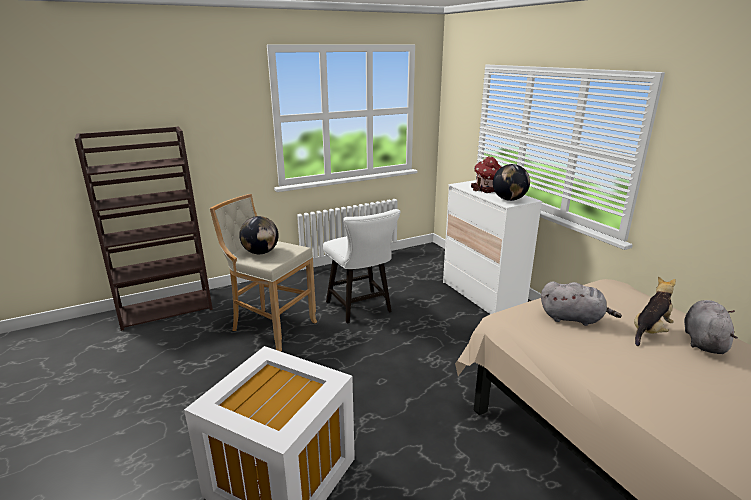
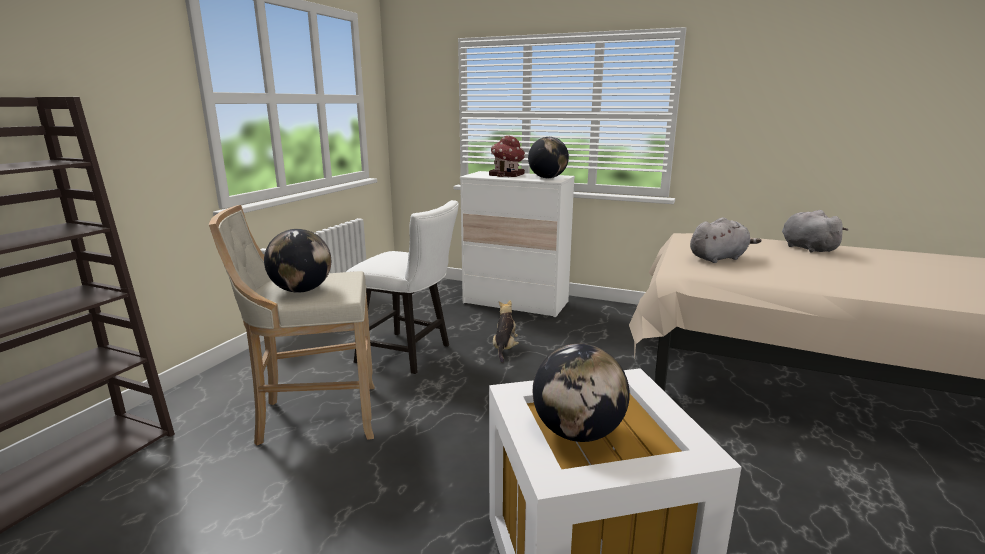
camera: 40 degrees left, 5 degrees down
(260, 392) = (577, 433): none -> globe
(649, 331) = (773, 251): plush toy -> plush toy (505, 348)

